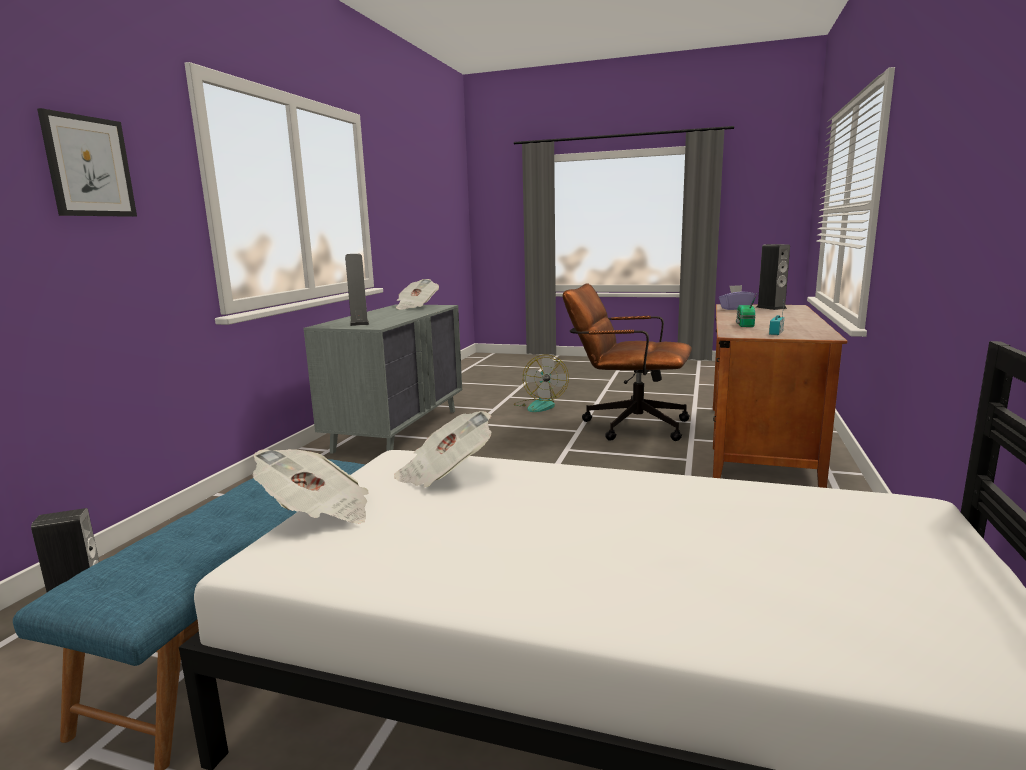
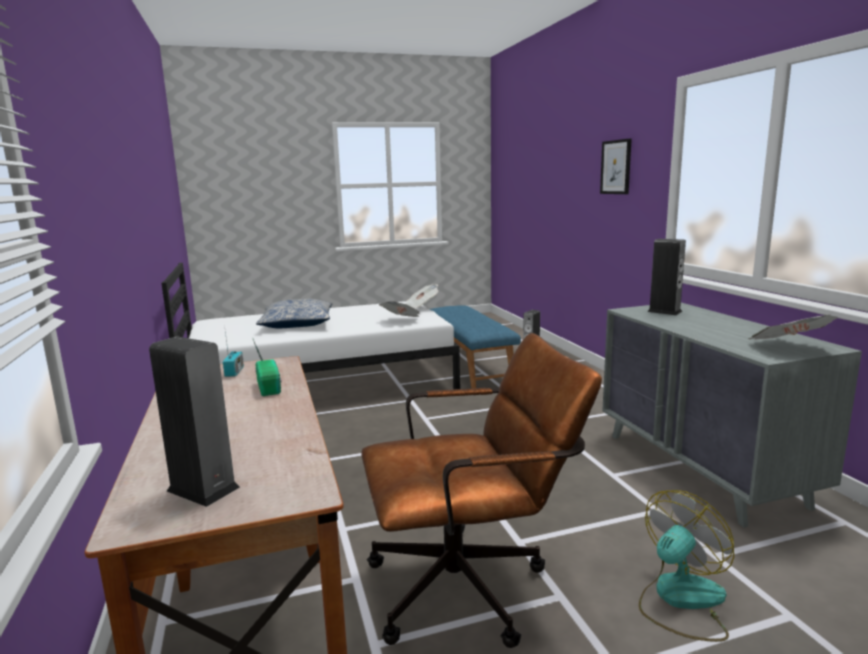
camera: 145 degrees right, 0 degrees up
(540, 405) = (680, 600): fan -> fan turned 90 degrees clockwise
(675, 529) = (297, 323): none -> pillow
(735, 308) = (287, 464): purple tissue box -> none

